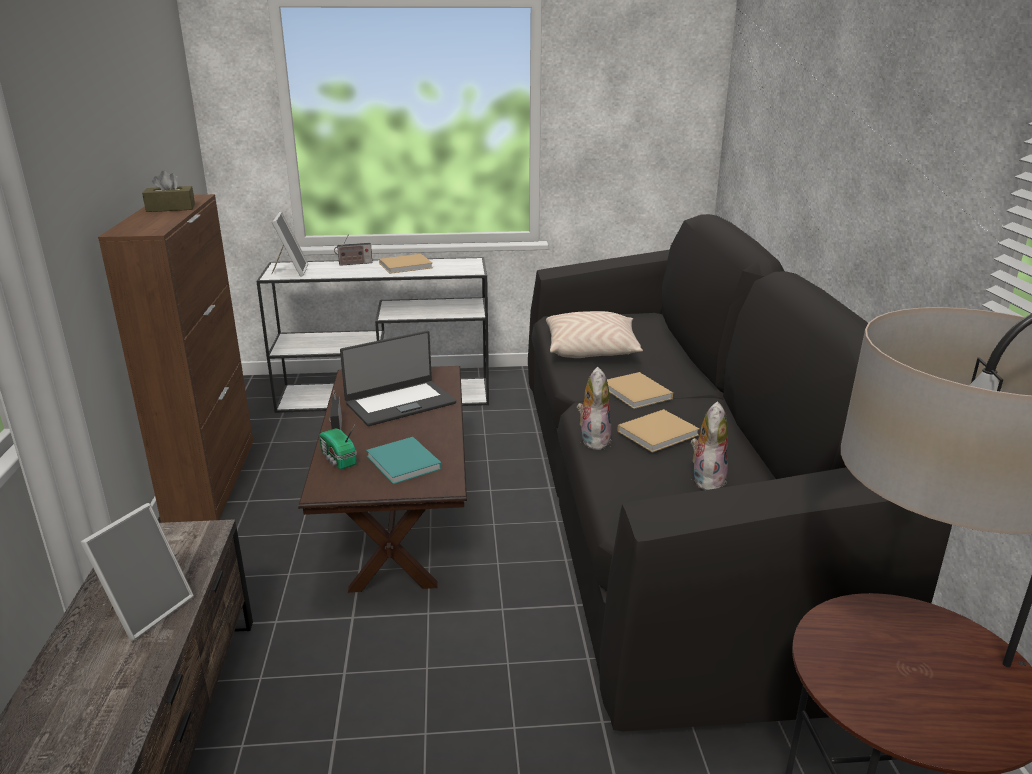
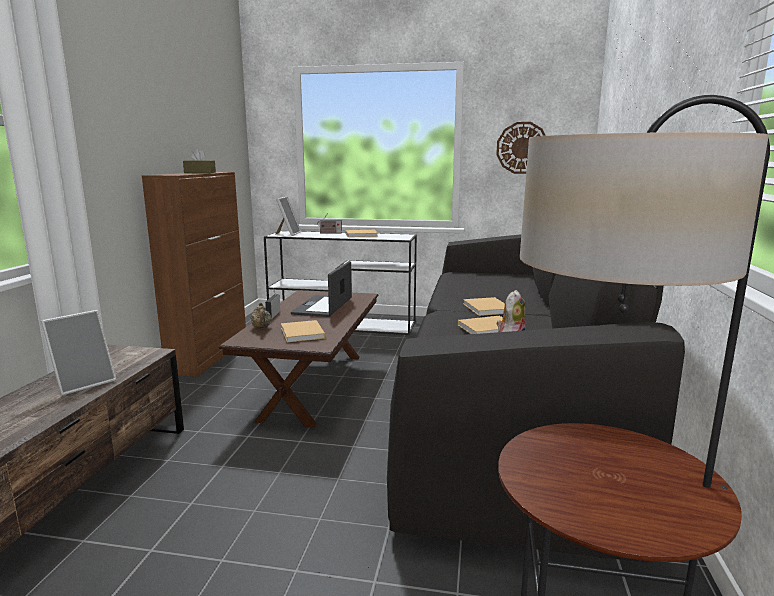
camera: 15 degrees right, 10 degrees down
(338, 459) = (261, 328): radio -> beige teapot
(400, 403) = (323, 307): laptop -> laptop turned 120 degrees clockwise
(404, 463) = (302, 333): turquoise book -> beige book
(592, 350) = (470, 288): beige pillow -> none
(593, 439) = (436, 327): plush toy -> none
(626, 125) = (522, 148): none -> wall clock

